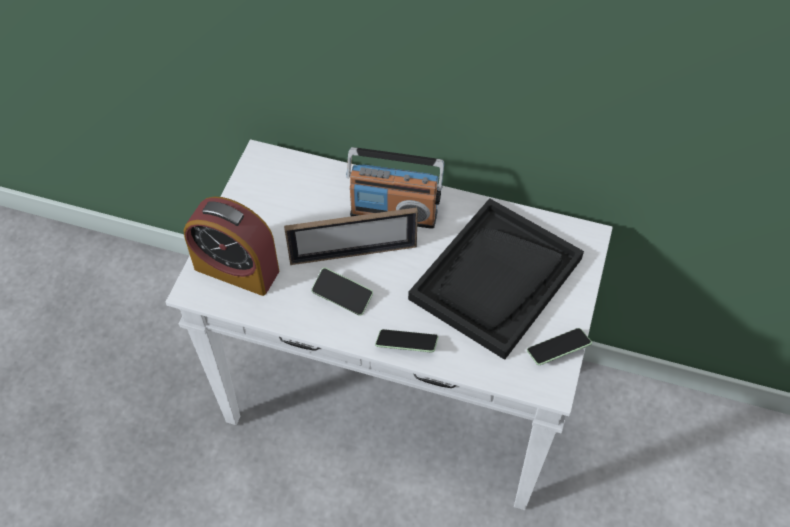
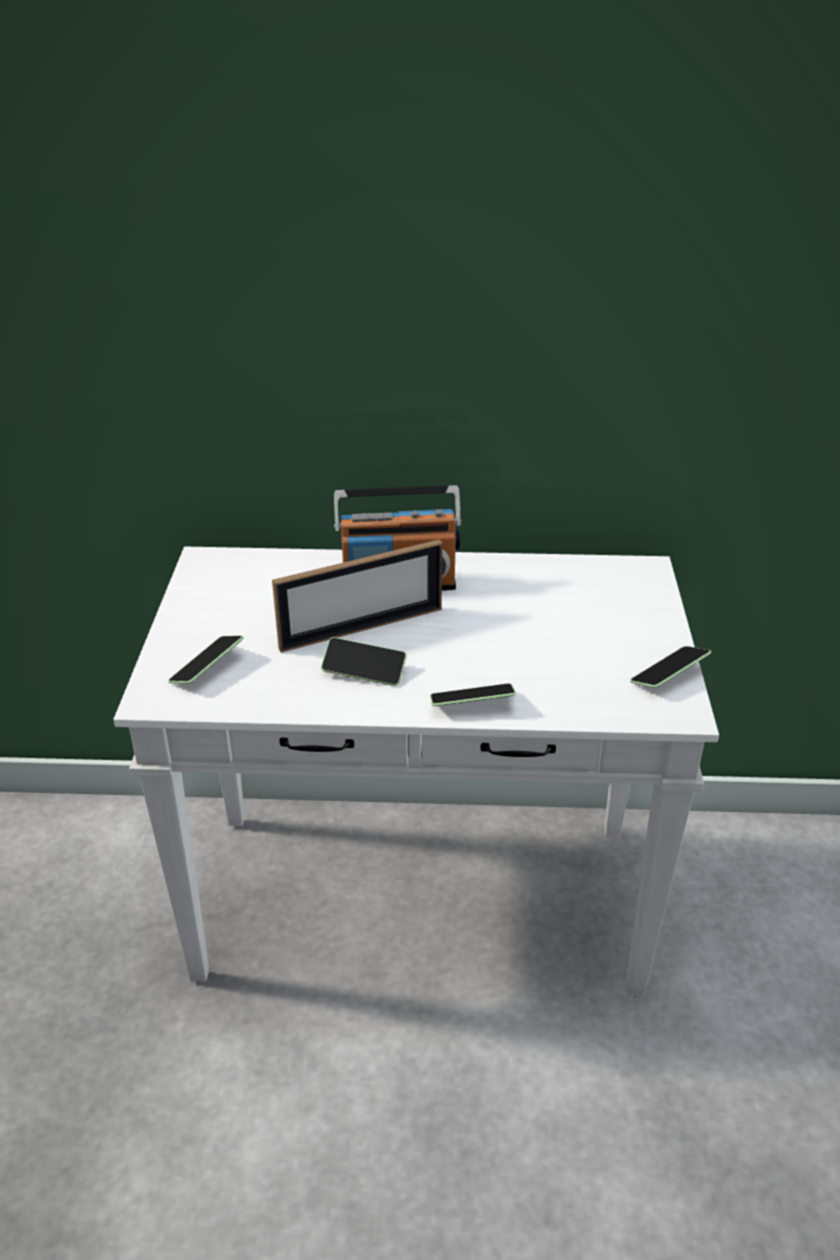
camera: 15 degrees left, 20 degrees down
(236, 269) = (207, 669): alarm clock -> phone
(496, 279) = (556, 623): black tray -> none

